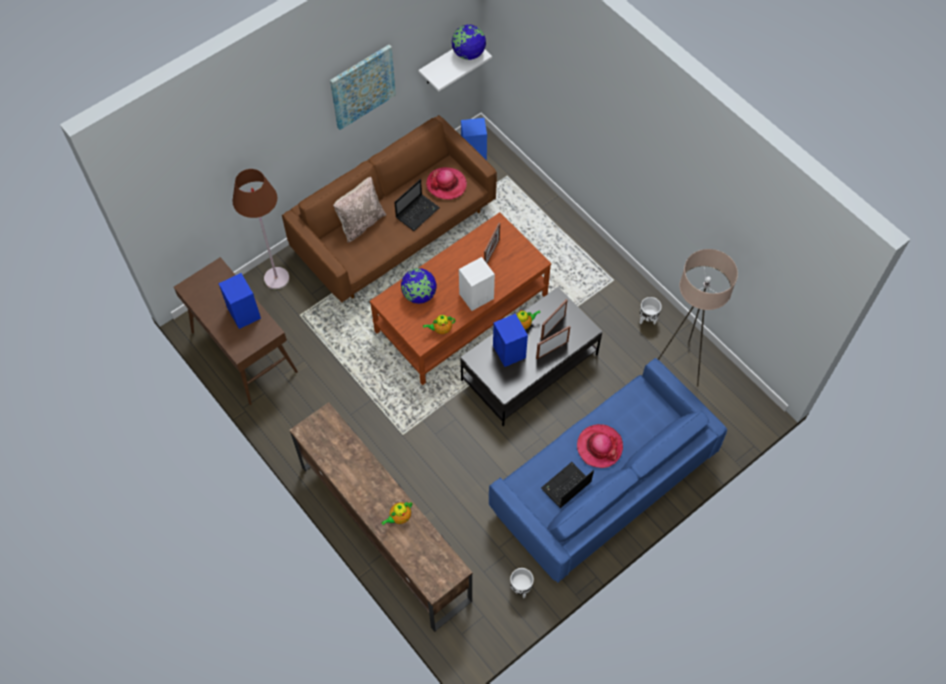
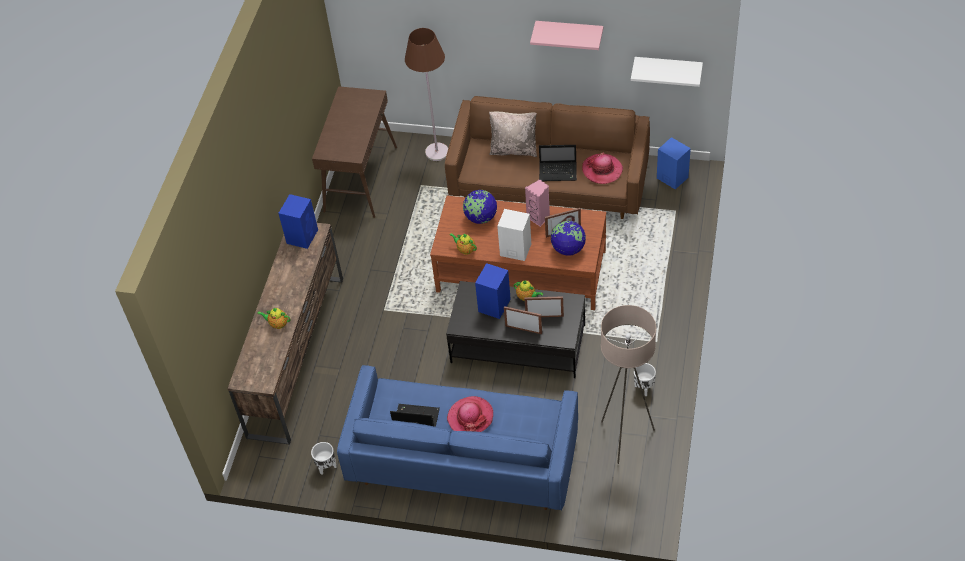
camera: 55 degrees right, 10 degrees down
(243, 312) = (355, 133): blue speaker -> blue speaker (302, 236)
(362, 86) = (569, 33): picture -> pink shelf
(460, 257) = (539, 217): none -> pink speaker
(468, 54) = (684, 71): globe -> globe (568, 249)

